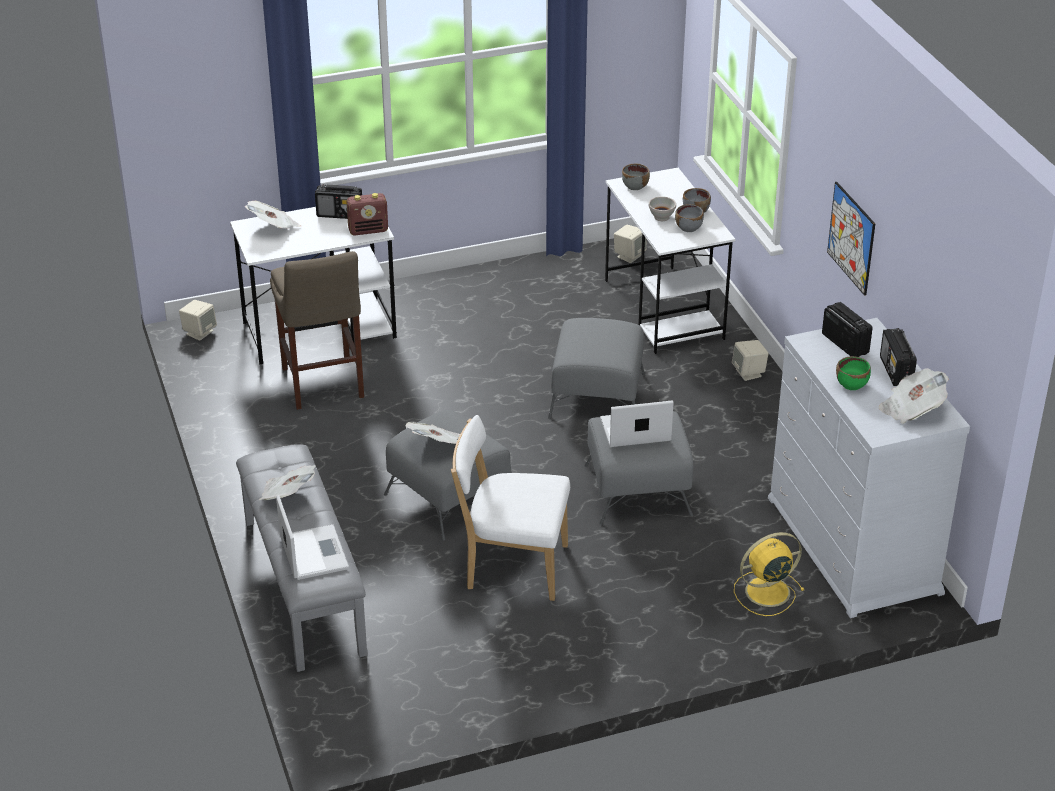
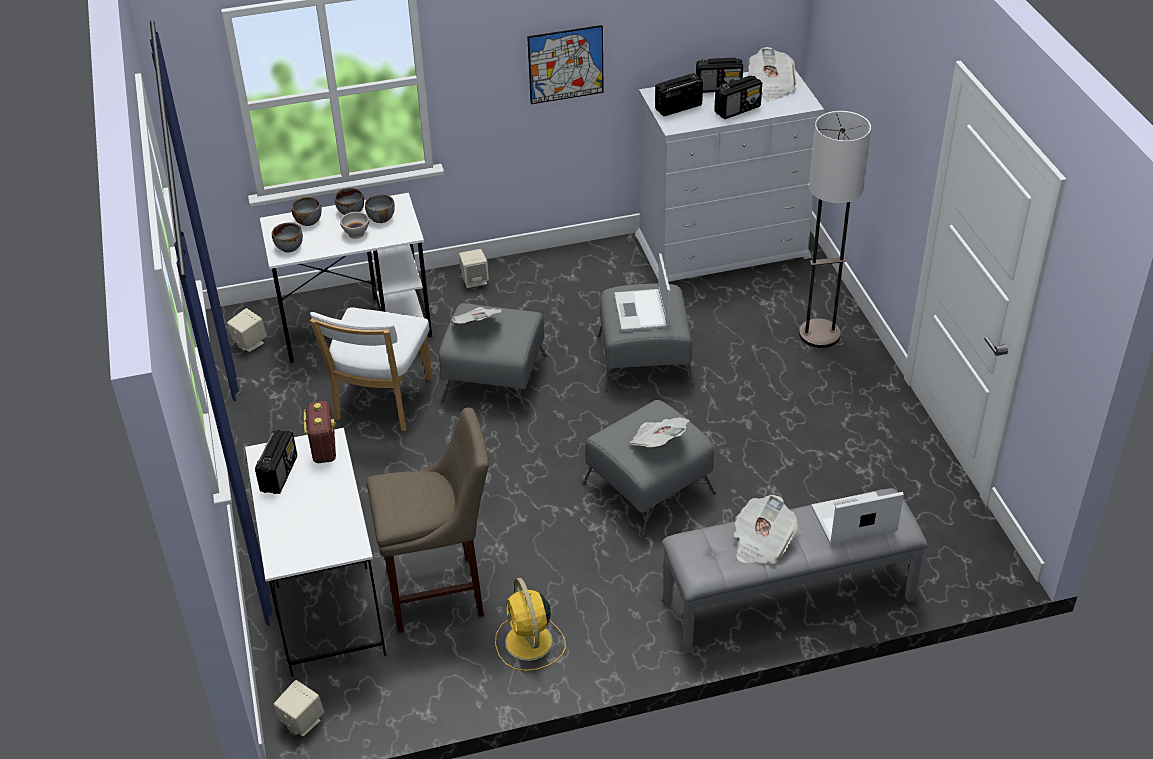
camera: 85 degrees left, 5 degrees up
(274, 227) = (293, 534): newspaper -> newspaper (477, 325)
(511, 566) = (754, 447): white chair -> white chair (381, 403)
(676, 191) = (308, 221): none -> grey bowl
(703, 620) = (819, 334): none -> floor lamp
(765, 592) = (782, 297): yellow fan -> yellow fan (529, 643)
(852, 384) = (738, 109): green bowl -> radio

